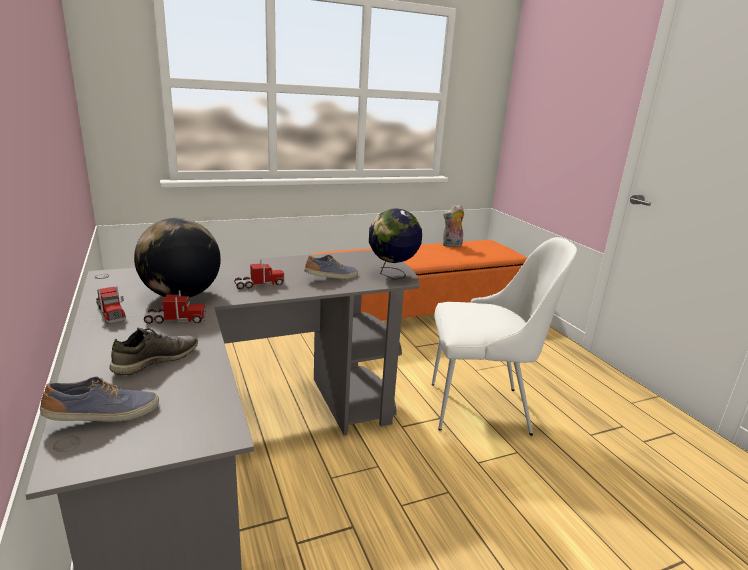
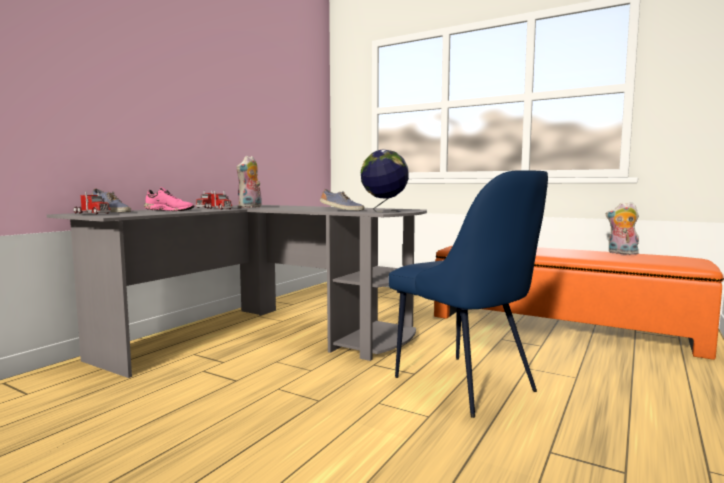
camera: 55 degrees right, 15 degrees down
(156, 360) = (170, 210): grey shoe -> pink shoe
(182, 295) = (250, 207): globe -> plush toy
(259, 284) = (294, 208): toy truck -> toy truck (91, 213)
(479, 408) = (465, 384): white chair -> blue chair

